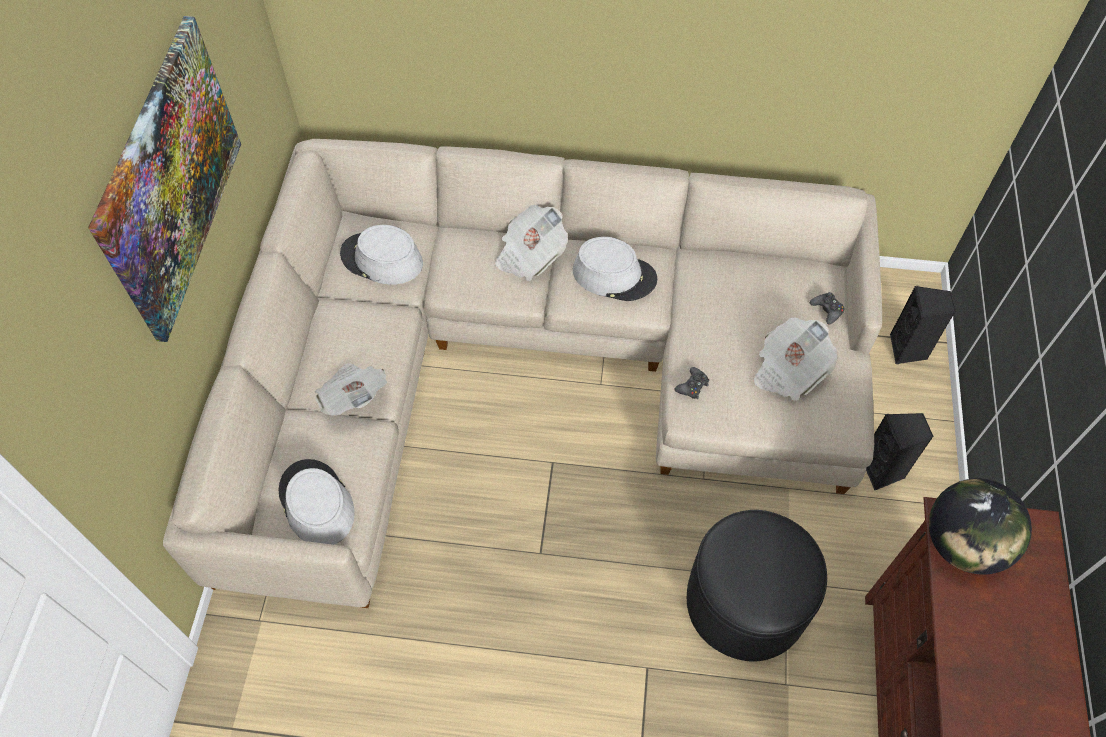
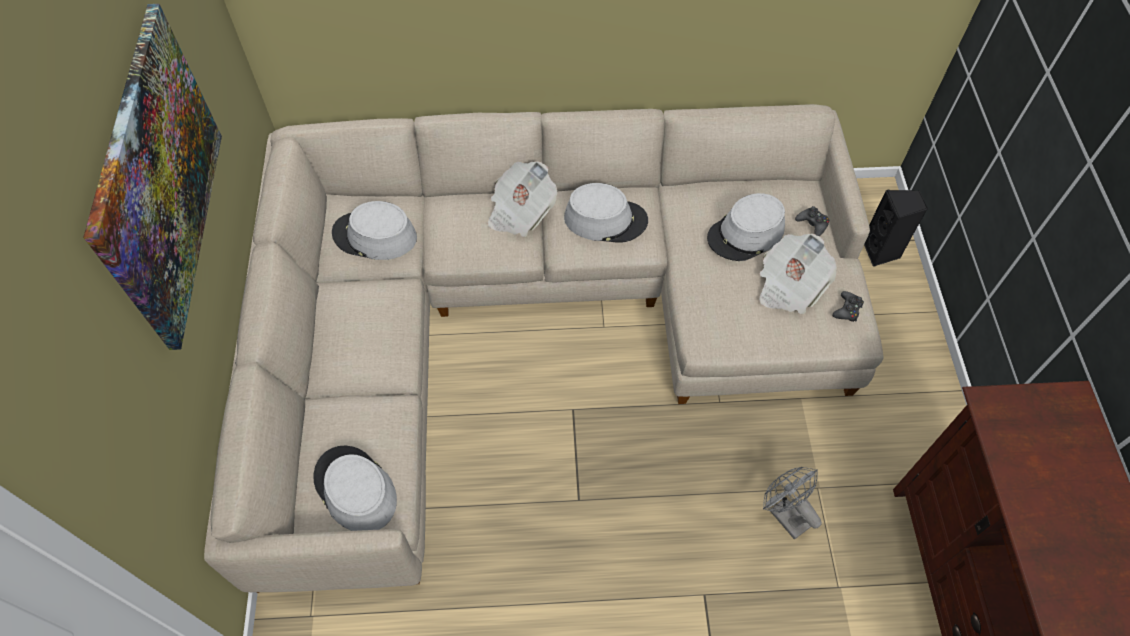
camera: 10 degrees left, 0 degrees up
(353, 397) = (372, 376): newspaper -> none
(692, 386) = (702, 315): black game controller -> black game controller (847, 310)
(746, 602) = (784, 514): black ottoman -> grey fan
(755, 311) = (746, 234): none -> grey hat
(883, 471) = (883, 368): black speaker -> none
(963, 543) = (1010, 426): globe -> none

